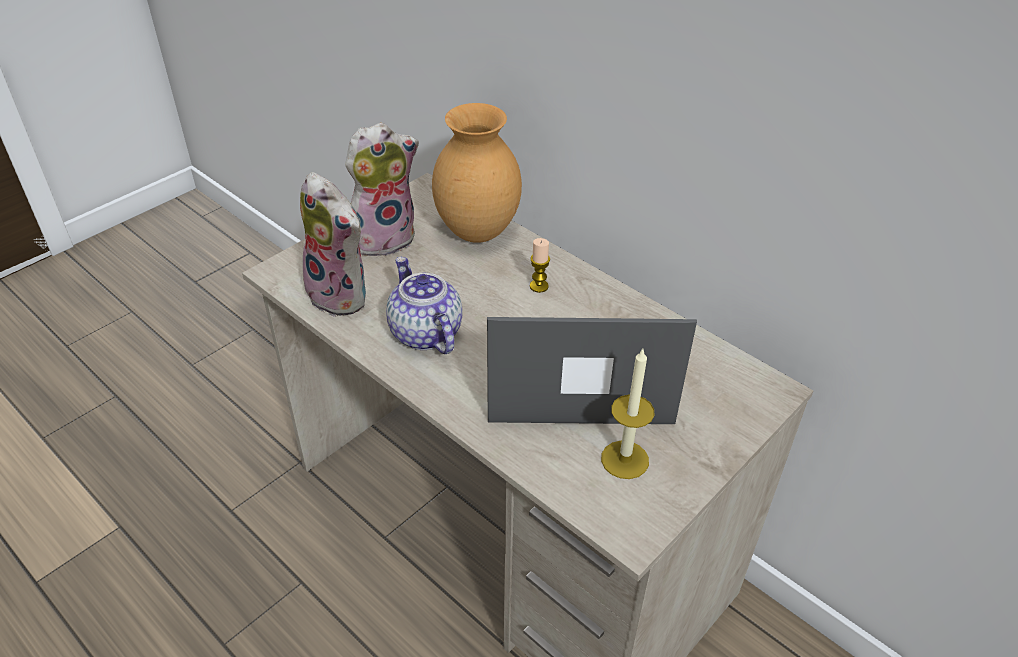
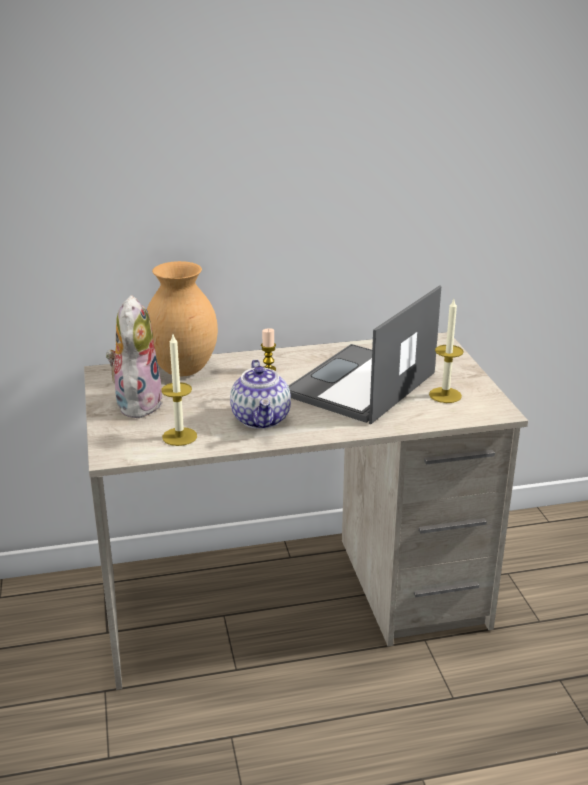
camera: 55 degrees left, 15 degrees down
(343, 295) = (179, 436): plush toy -> candle
(424, 333) = (262, 419): teapot -> teapot turned 105 degrees counterclockwise

